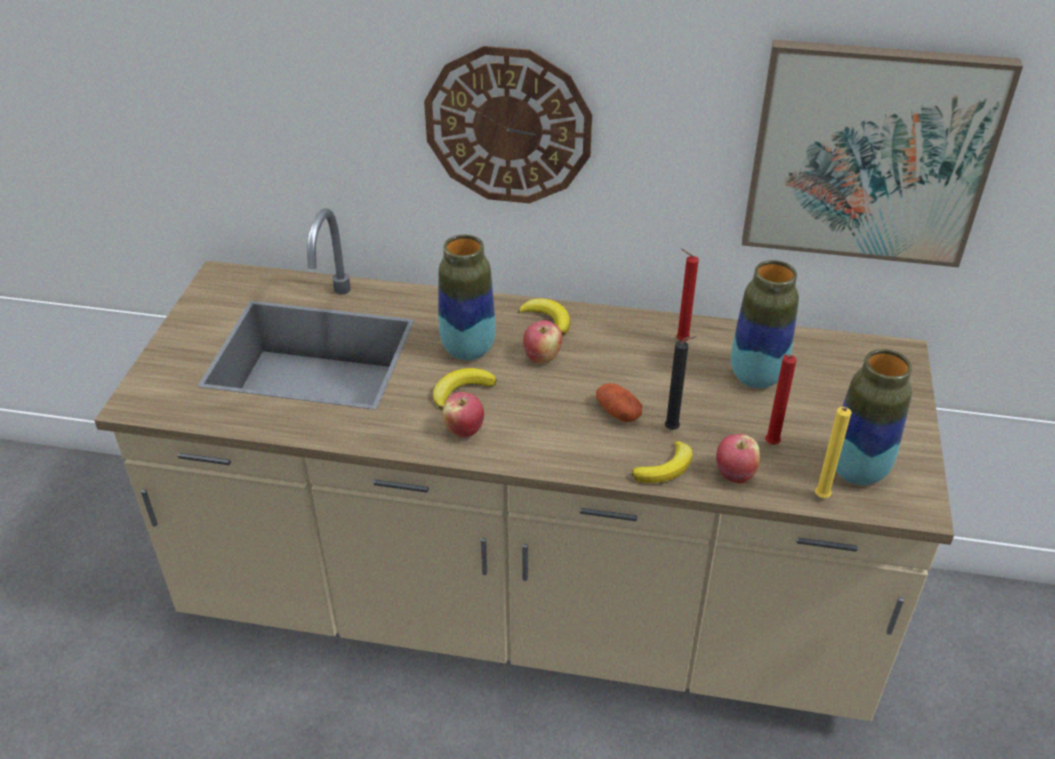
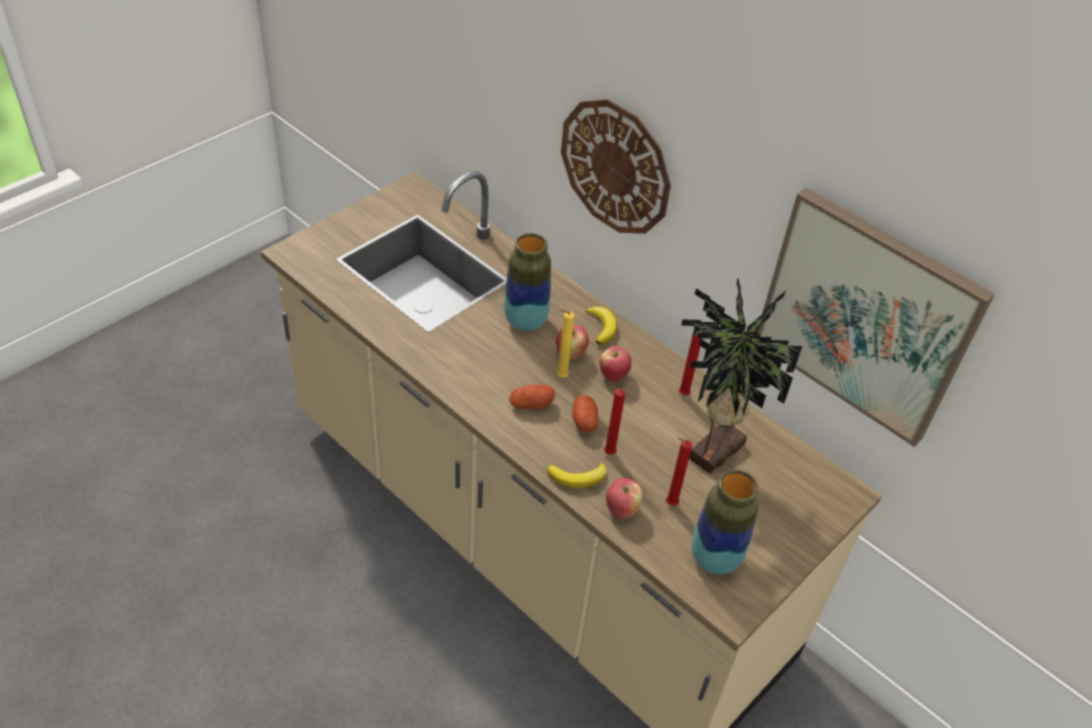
camera: 30 degrees right, 5 degrees up
(461, 390) = (494, 348): banana -> none
(464, 430) = (469, 377): apple -> apple (613, 375)
(552, 424) = (531, 404): none -> potato
(674, 429) = (611, 454): black candle -> red candle
(756, 377) = (712, 450): vase -> potted plant
(820, 498) = (665, 561): yellow candle -> yellow candle (560, 377)

